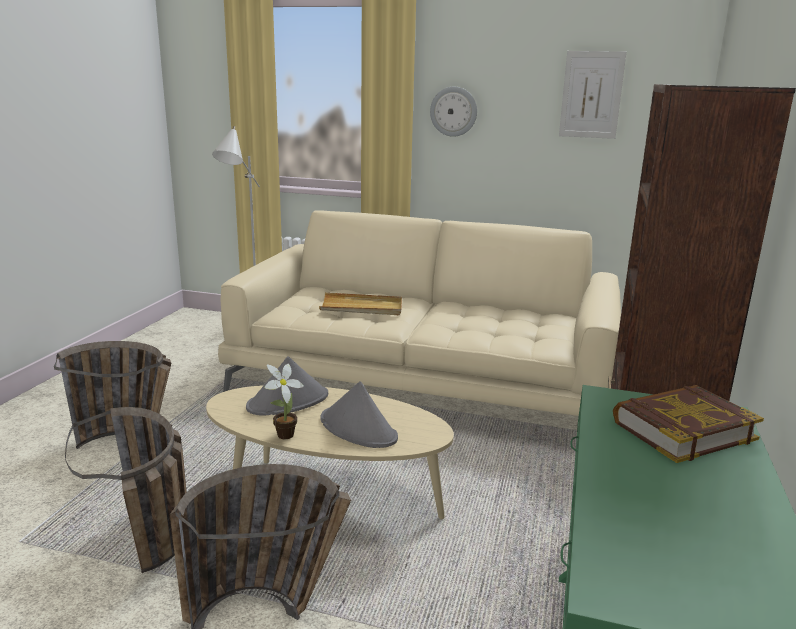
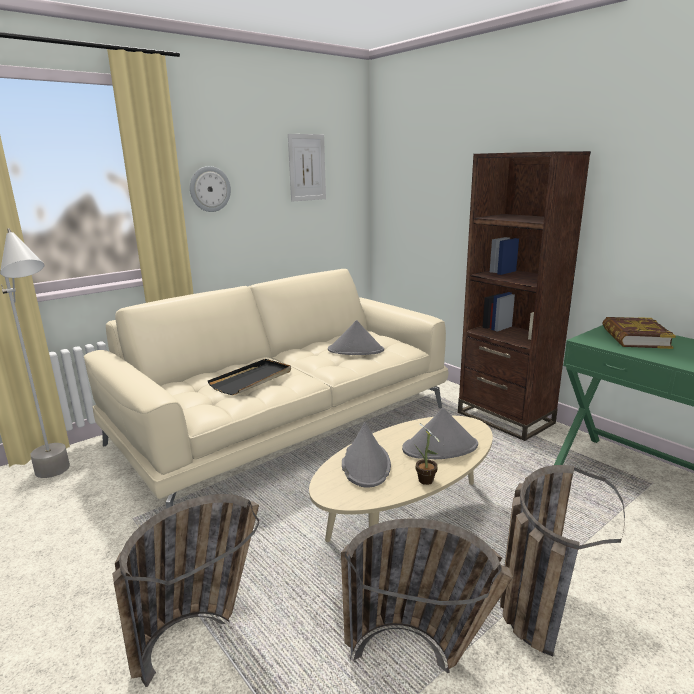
camera: 55 degrees left, 0 degrees up
(362, 307) = (252, 379): beige tray -> black tray
(498, 326) = (356, 350): none -> grey hat

